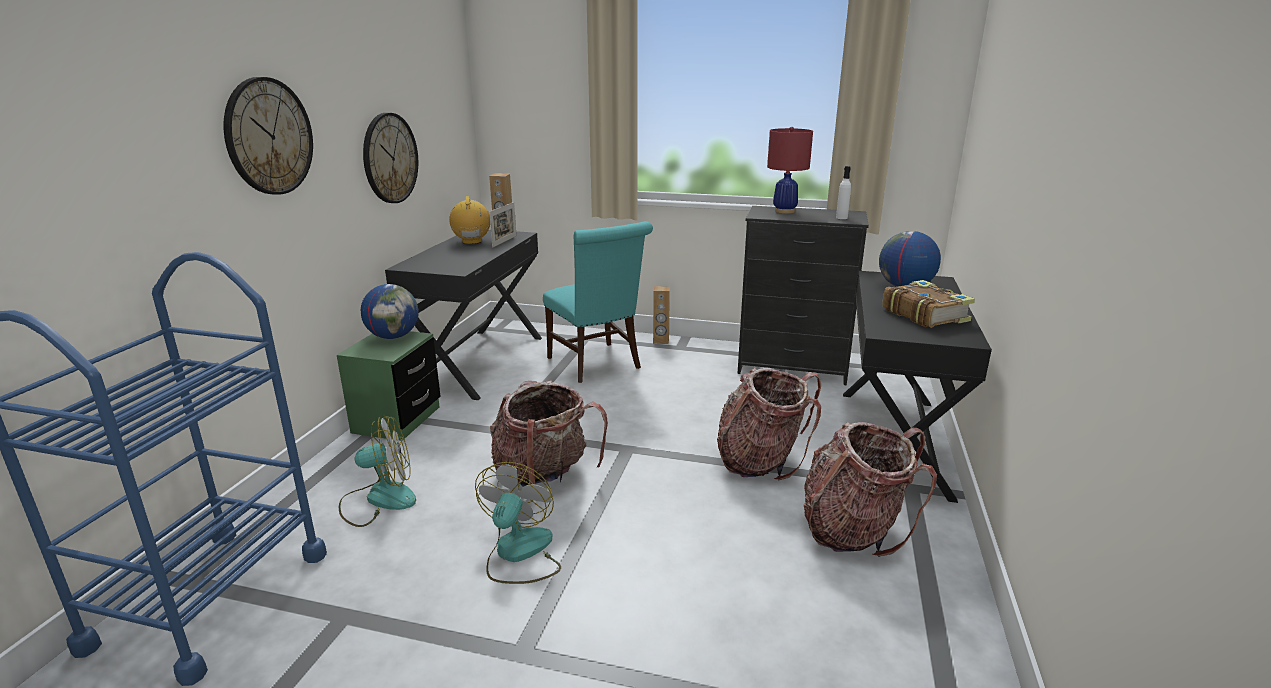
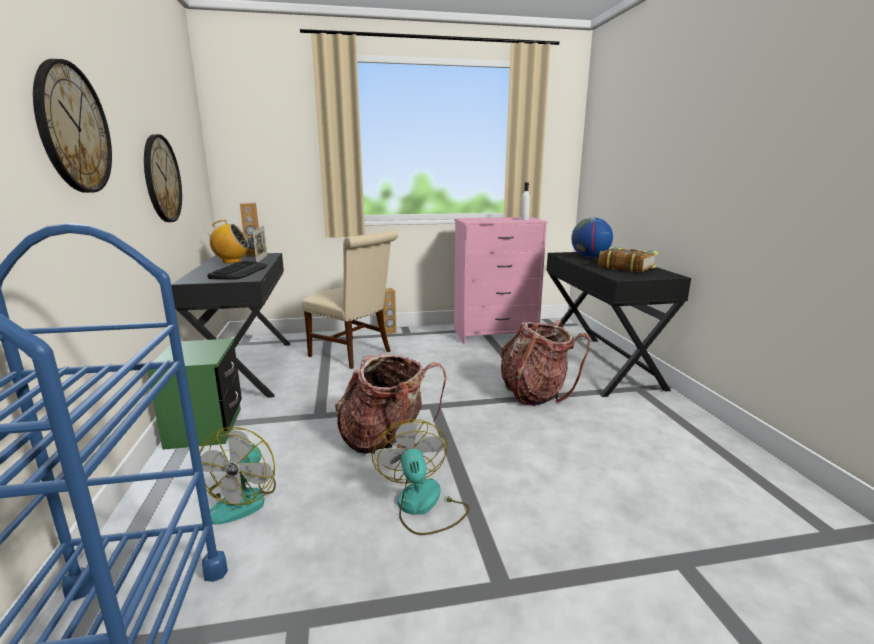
camera: 25 degrees left, 5 degrees down
(379, 499) = (244, 499): fan -> fan turned 135 degrees clockwise
(393, 336) = (195, 346): globe -> none
(462, 259) = (239, 271): none -> keyboard
(472, 242) = (231, 261): radio -> radio turned 120 degrees clockwise
(597, 364) = (354, 354): turquoise chair -> beige chair
(784, 211) = (482, 219): red table lamp -> none
(792, 367) = (495, 334): black dresser -> pink dresser
(853, 530) = (634, 421): backpack -> none

